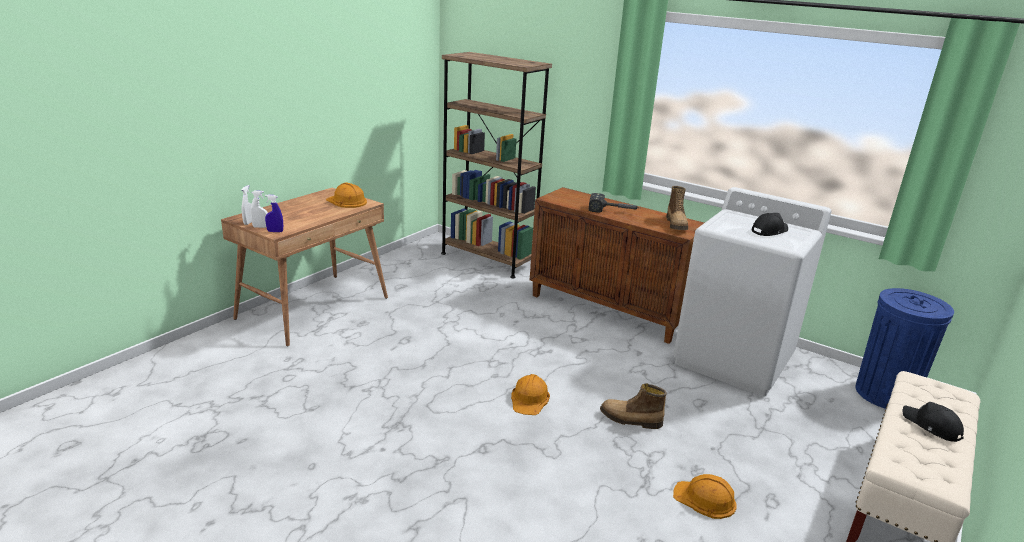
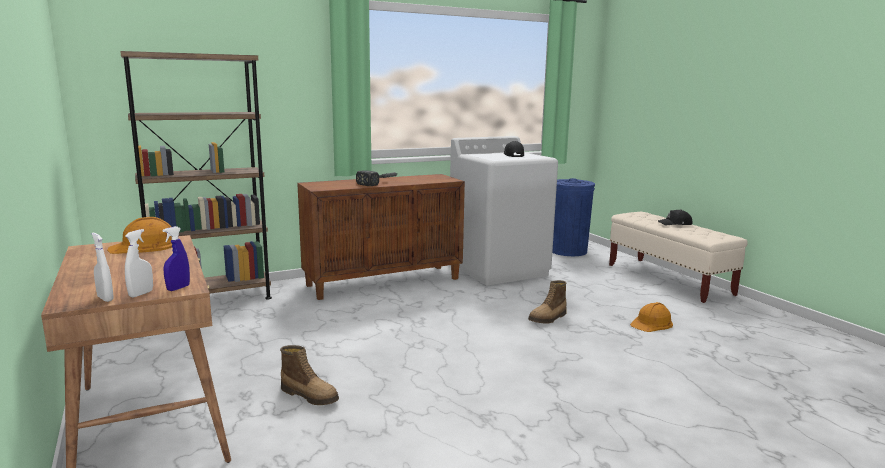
camera: 60 degrees left, 10 degrees down
(529, 399) = (491, 345): orange hard hat -> none
(676, 225) = (433, 178): boot -> boot (310, 395)

